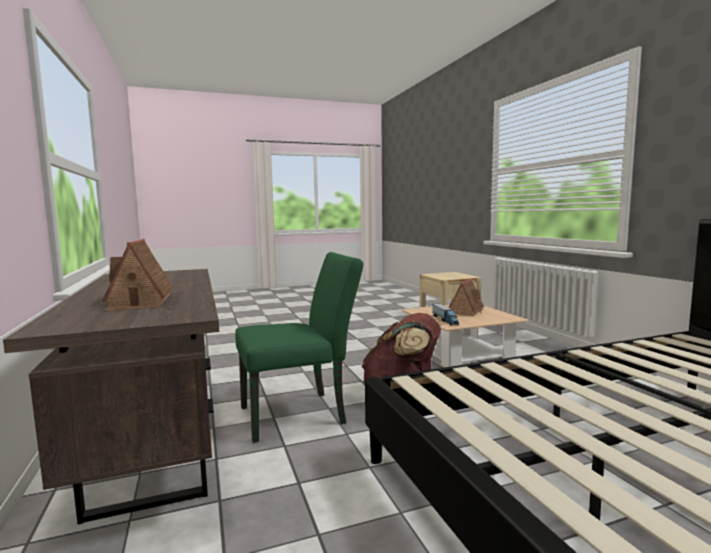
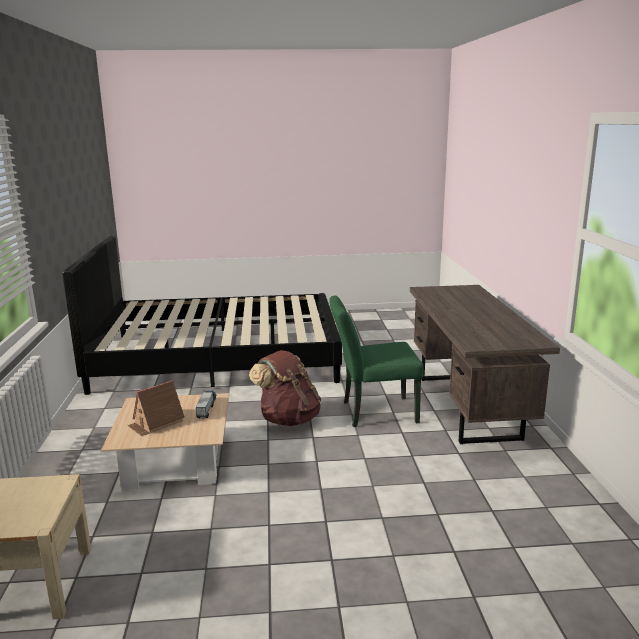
camera: 165 degrees left, 10 degrees up
(140, 301) = (458, 300): toy house -> none

